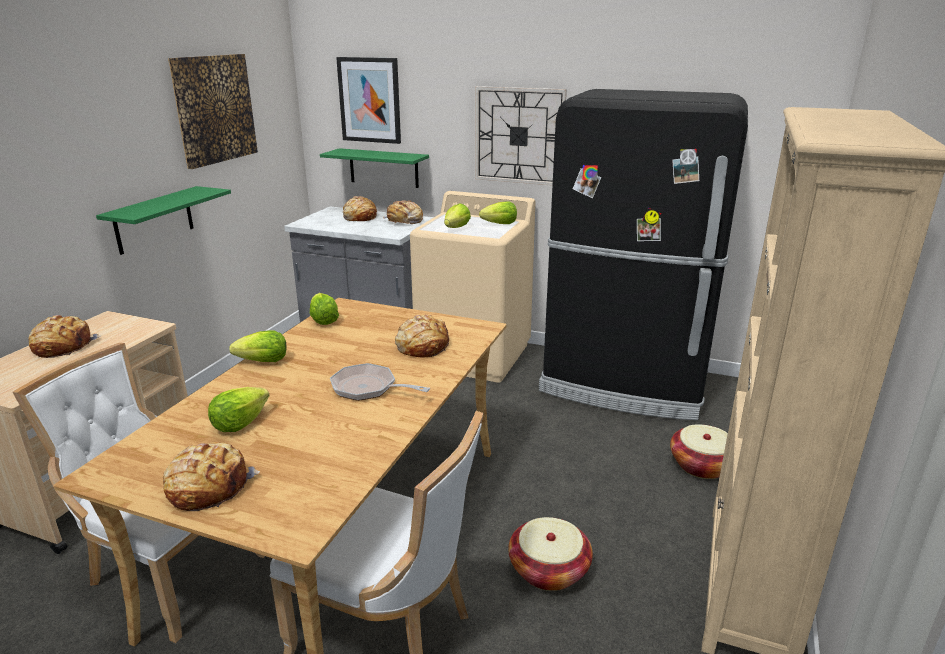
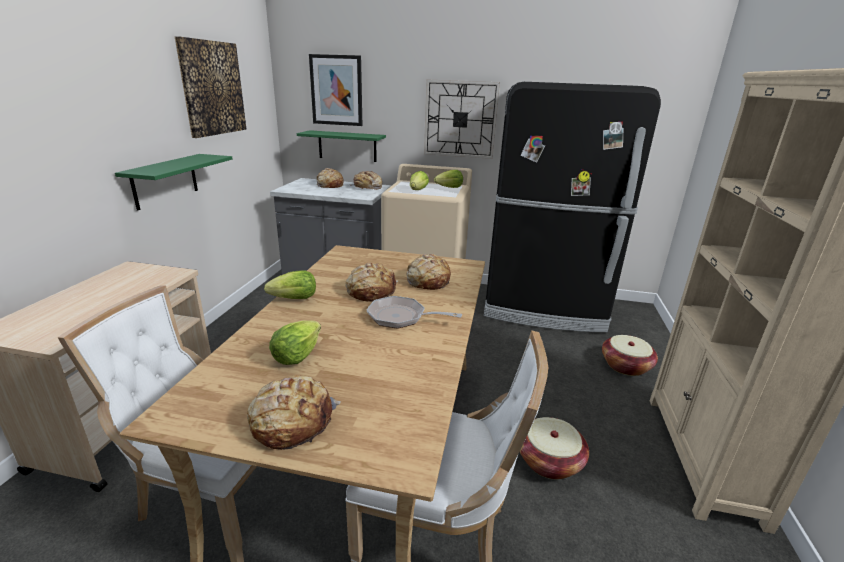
camera: 10 degrees left, 0 degrees up
(63, 346) = (91, 293): bread -> bread (371, 291)
(323, 321) = (333, 263): lettuce -> none

